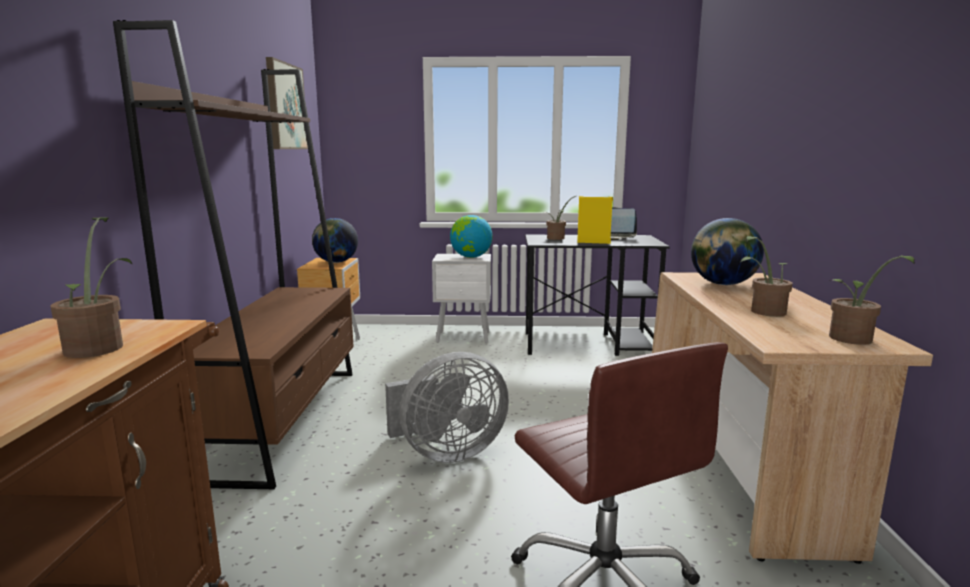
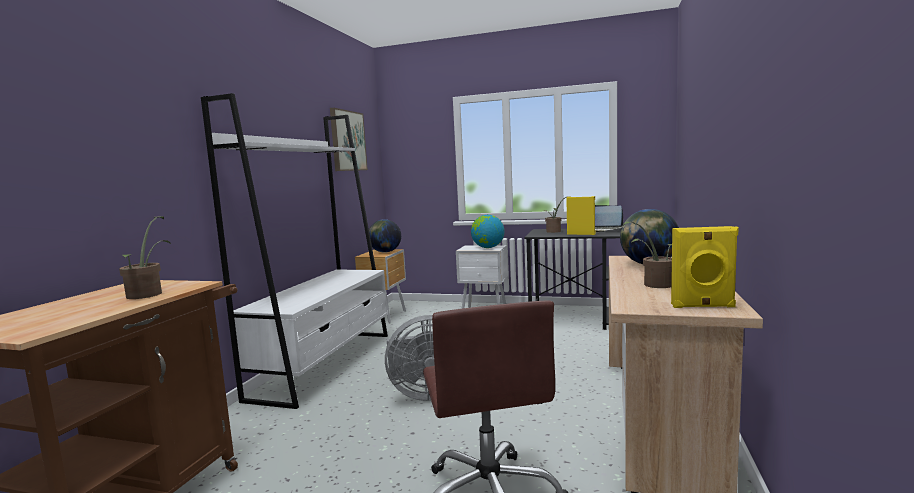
camera: 15 degrees right, 5 degrees down
(283, 419) = (325, 364): brown bookcase -> white bookcase
(853, 340) = (703, 306): potted plant -> yellow speaker

